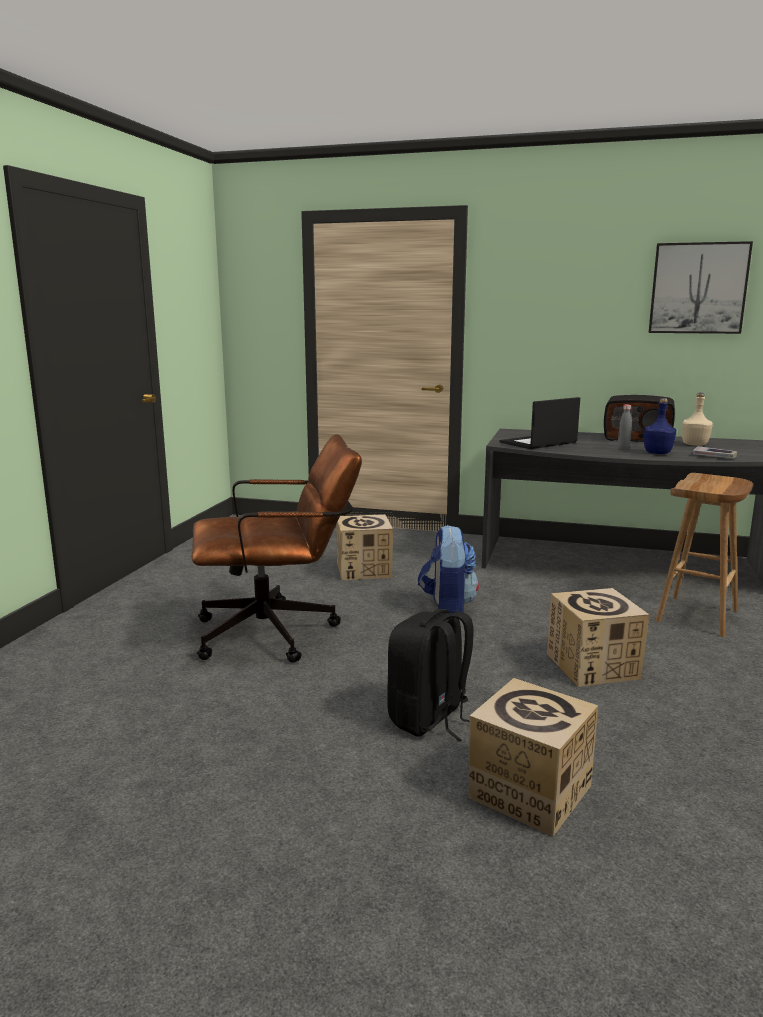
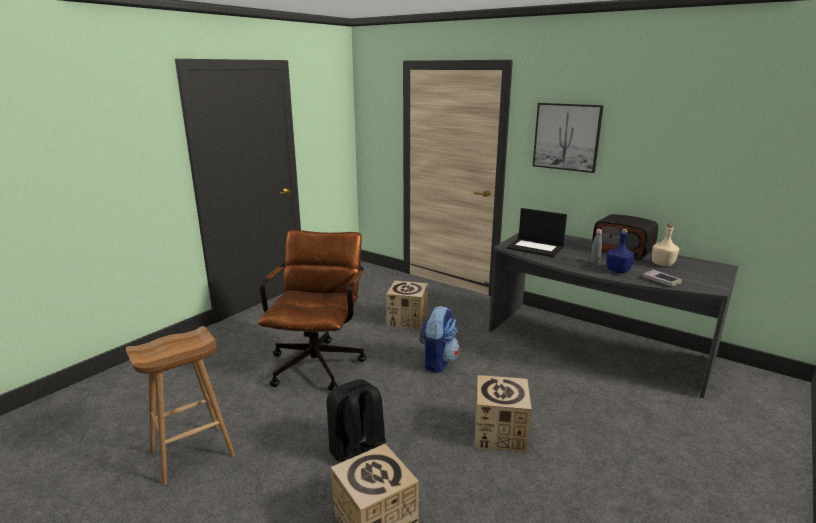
camera: 20 degrees right, 5 degrees up
(279, 632) = (318, 361): brown office chair -> brown office chair turned 90 degrees counterclockwise
(538, 443) = (536, 248): laptop -> laptop turned 135 degrees counterclockwise
(697, 616) = (619, 406): brown stool -> brown stool (191, 454)
(698, 288) = (687, 134): picture -> picture (567, 137)

